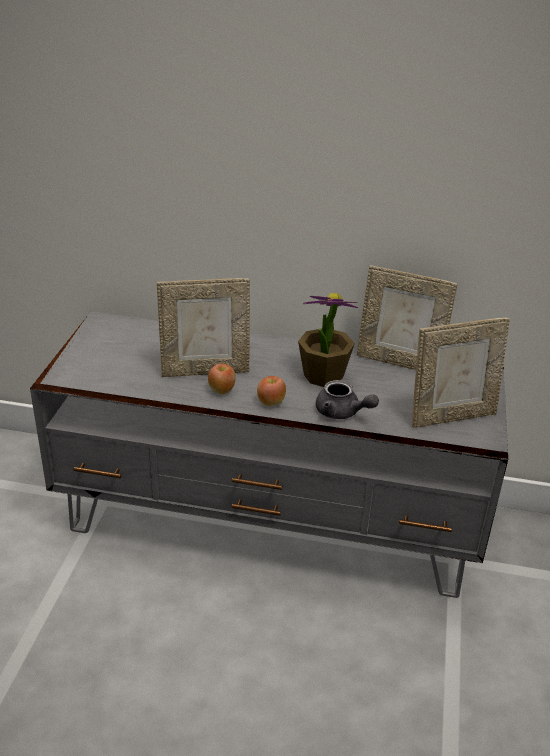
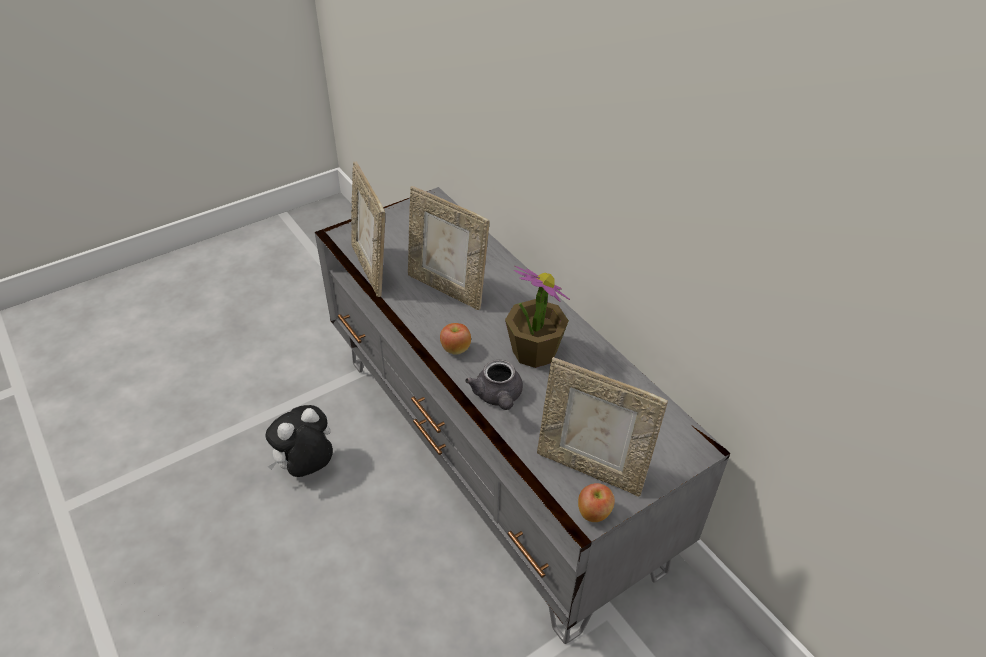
camera: 45 degrees right, 10 degrees up
(132, 630) = (307, 467): none -> plush toy
(222, 390) = (435, 314): apple -> apple (594, 513)
(399, 362) = (624, 381): picture frame -> picture frame (372, 269)

